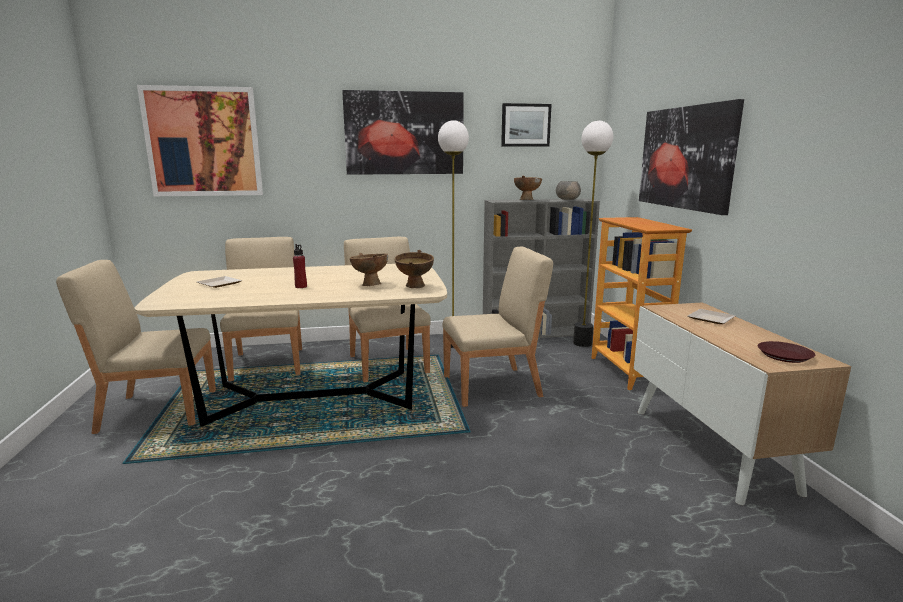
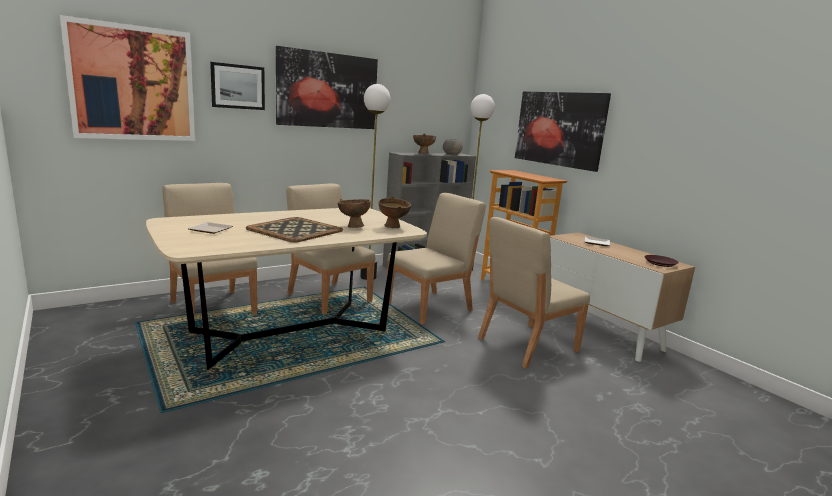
camera: 25 degrees left, 0 degrees up
(157, 410) = (140, 362): beige chair -> beige chair (526, 344)
(301, 286) = (296, 230): red bottle -> tray
(525, 125) = (421, 91): picture -> picture (238, 86)

